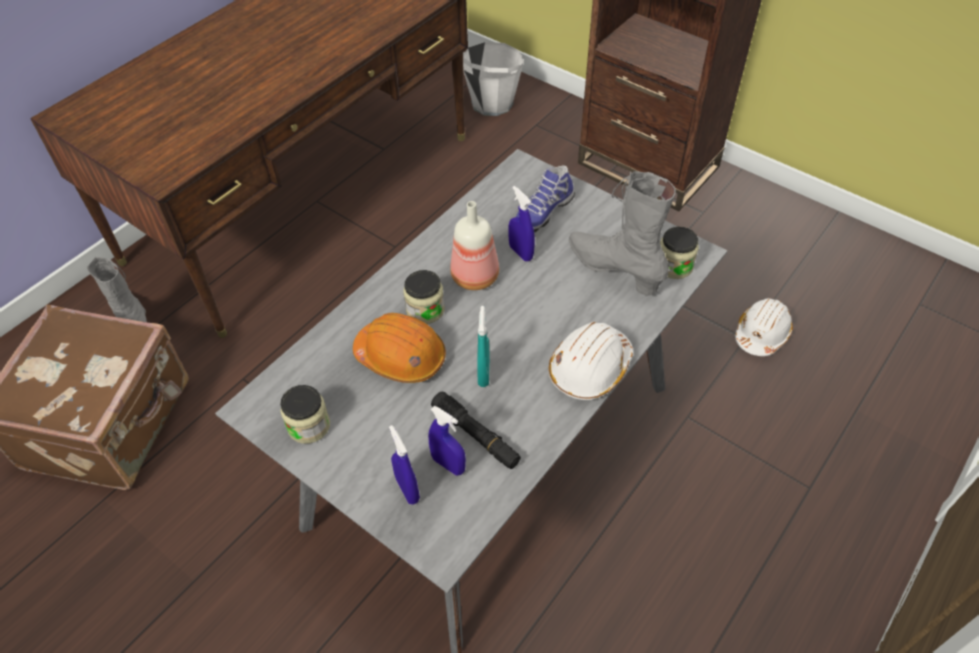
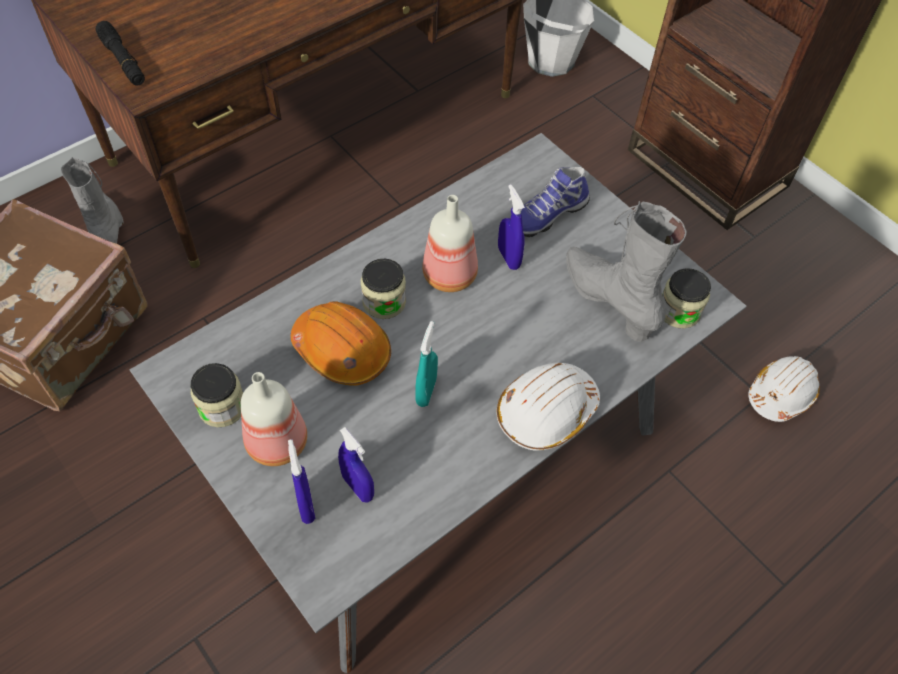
camera: 10 degrees right, 5 degrees up
(365, 443) = (276, 441): none -> bottle
(476, 435) = (397, 461): black flashlight -> black flashlight (123, 61)

